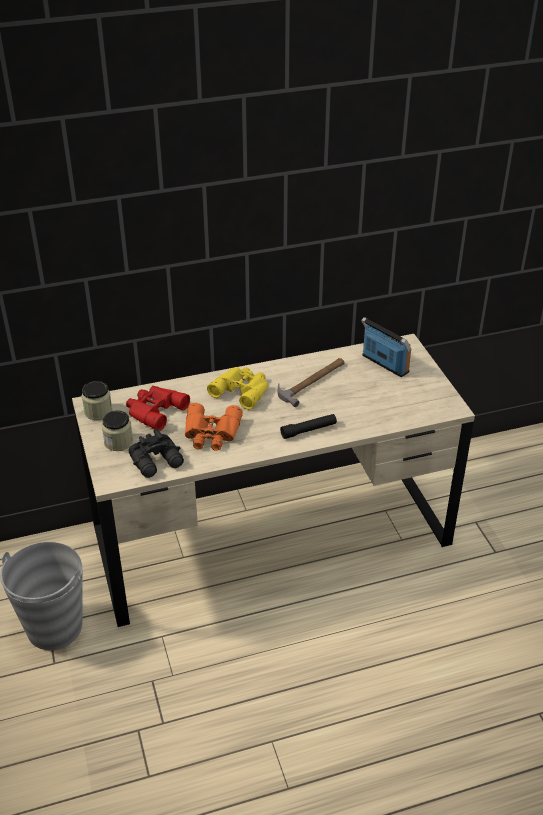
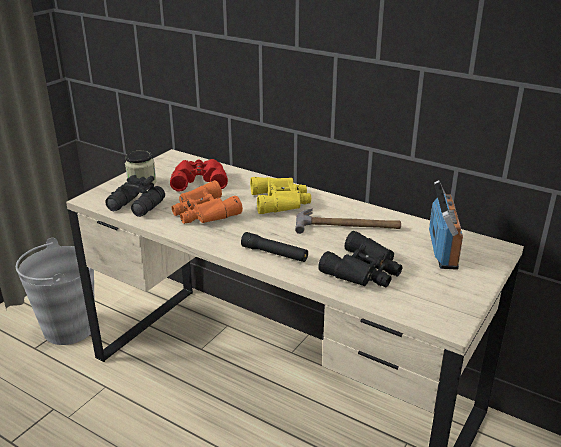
camera: 50 degrees right, 10 degrees down
(98, 412) = (168, 162): jar -> none
(370, 406) = (364, 270): none -> black binoculars

